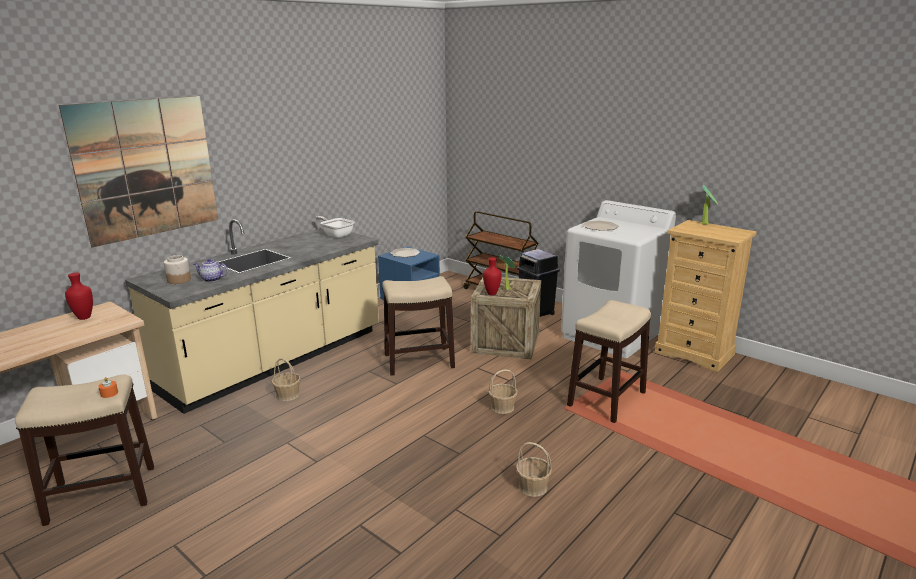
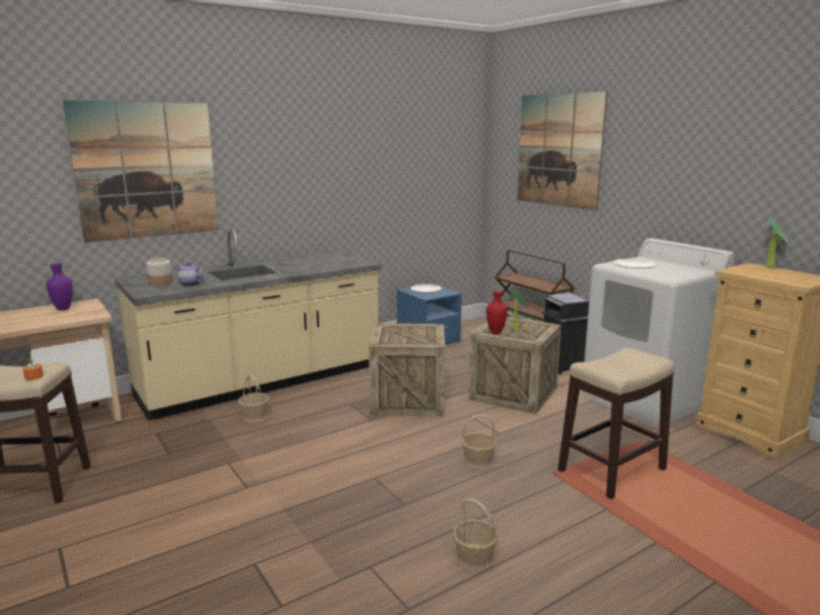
camera: 15 degrees right, 5 degrees down
(84, 317) = (63, 309): red vase -> purple vase
(336, 235) = (342, 258): frying pan -> none
(419, 361) = (408, 400): stool -> crate
(517, 121) = (559, 150): none -> picture

